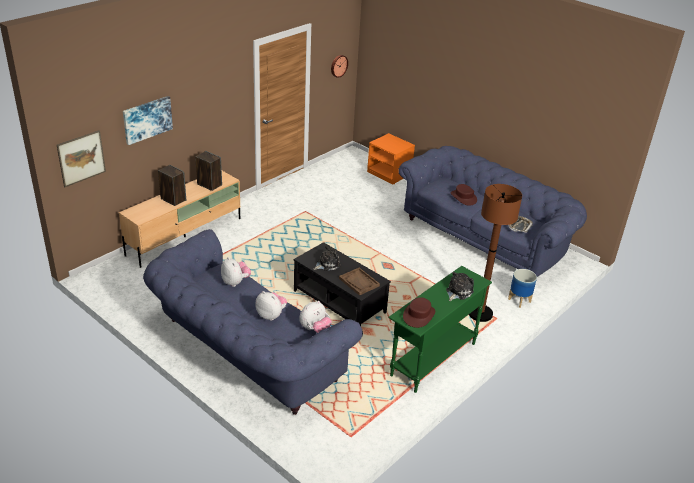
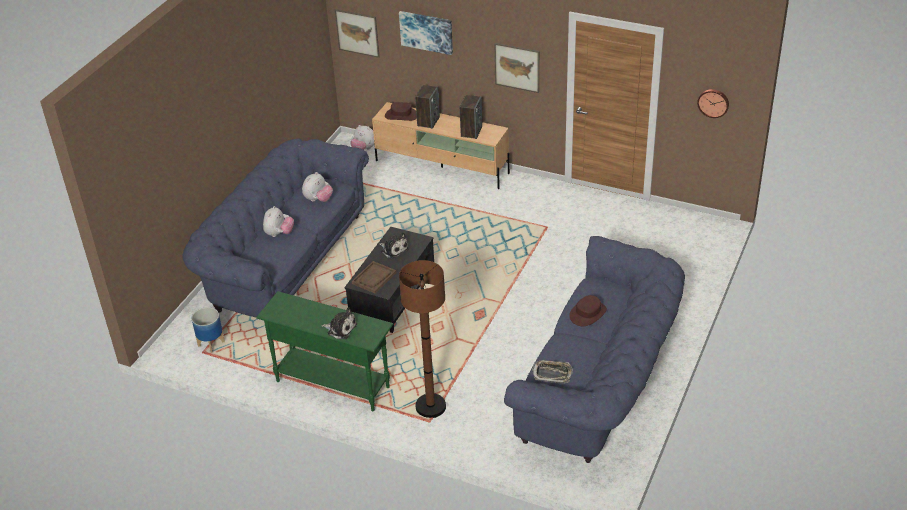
camera: 75 degrees right, 5 degrees up
(220, 111) = (517, 67): none -> picture
(315, 329) = (273, 265): plush toy -> plush toy (364, 149)
(389, 173) = (692, 268): orange nightstand -> none
(418, 315) = (287, 309): brown hat -> brown hat (401, 115)
(519, 300) = (476, 437): planter -> planter (211, 343)

